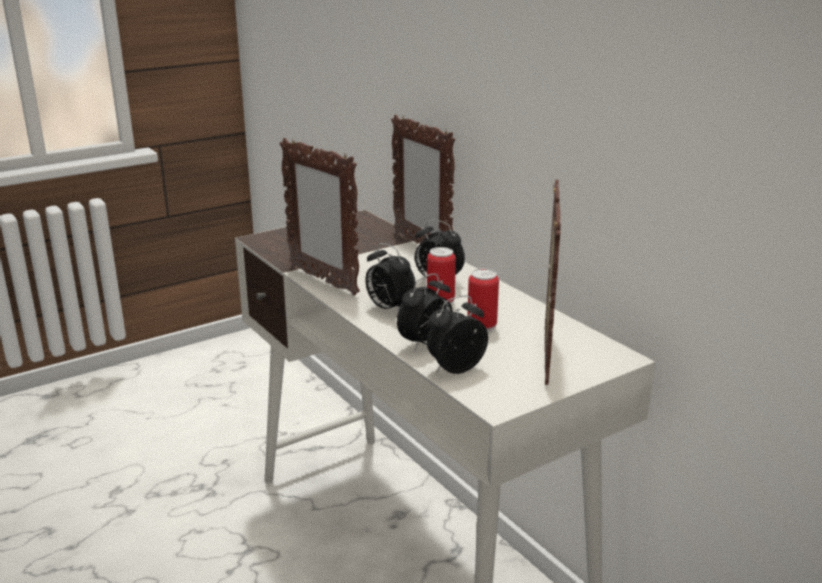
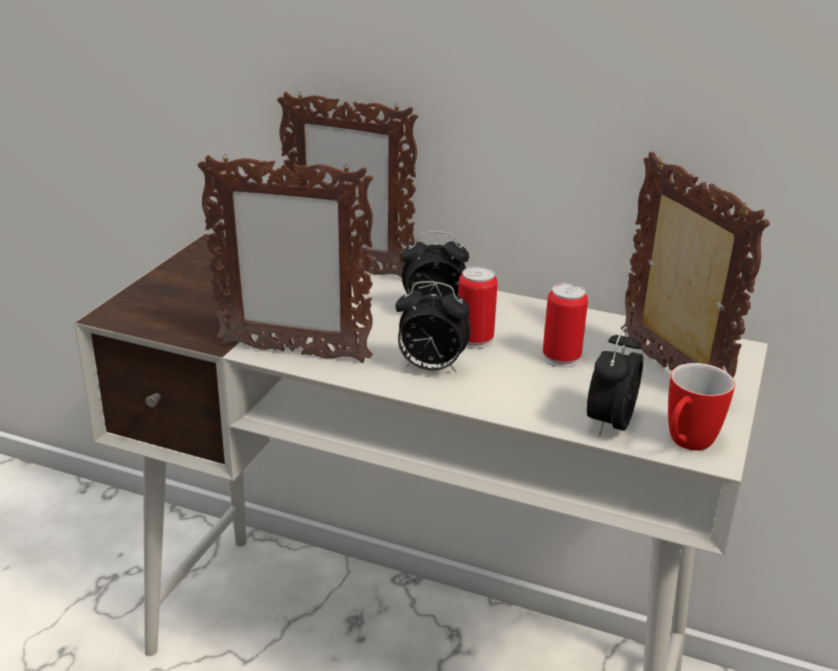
camera: 35 degrees left, 5 degrees up
(425, 344) = (536, 402): alarm clock -> none
(487, 395) = (685, 445): none -> mug

